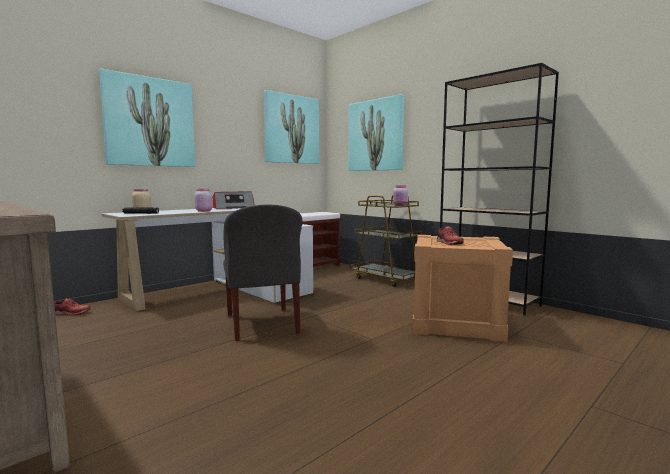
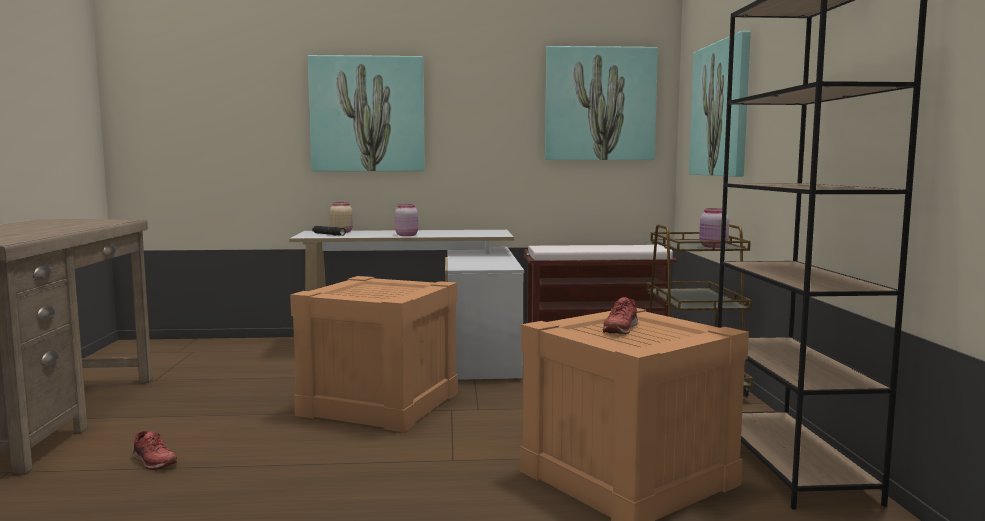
camera: 40 degrees right, 0 degrees up
(71, 313) = (256, 345): red shoe -> red shoe (153, 461)
(233, 208) = (470, 231): radio -> none
(262, 324) = (379, 404): grey chair -> crate

